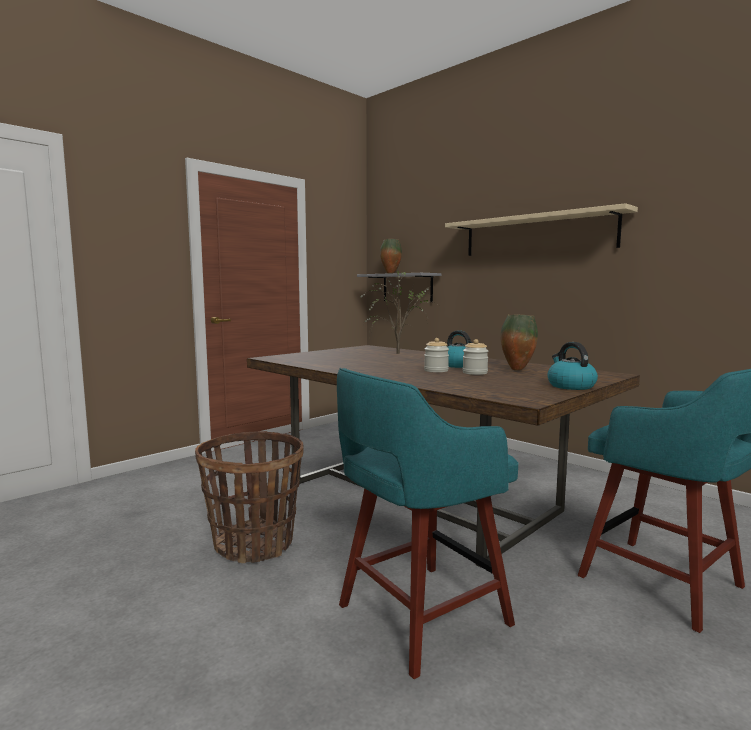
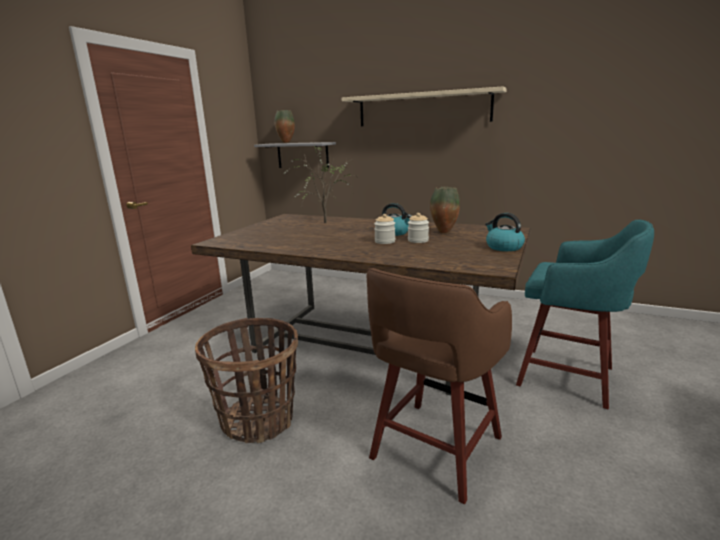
camera: 20 degrees left, 10 degrees up
(419, 616) = (434, 450): turquoise stool -> brown stool

